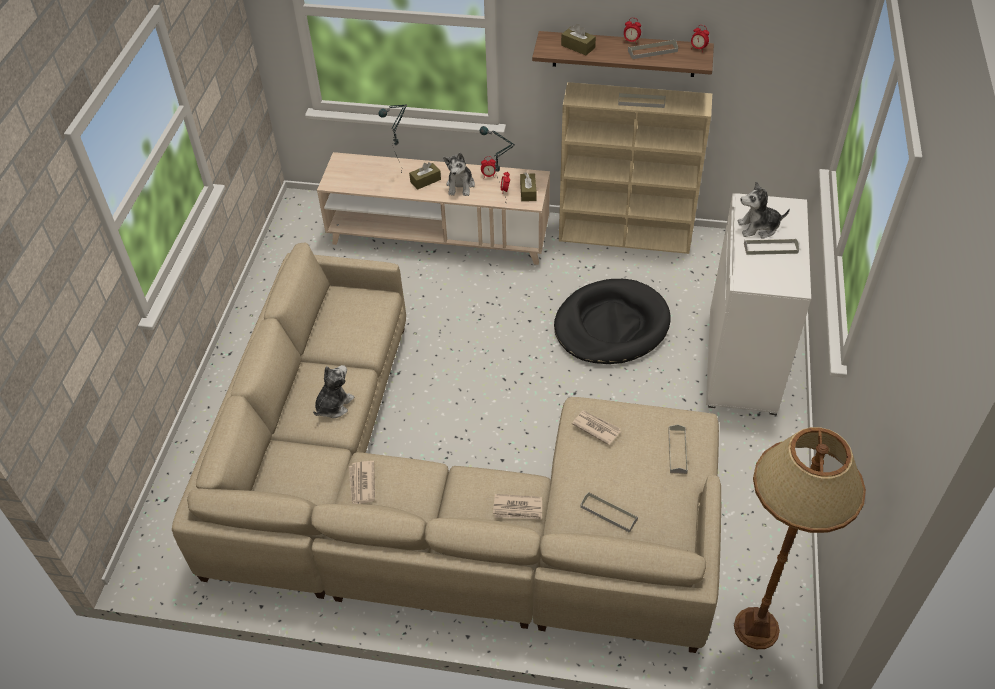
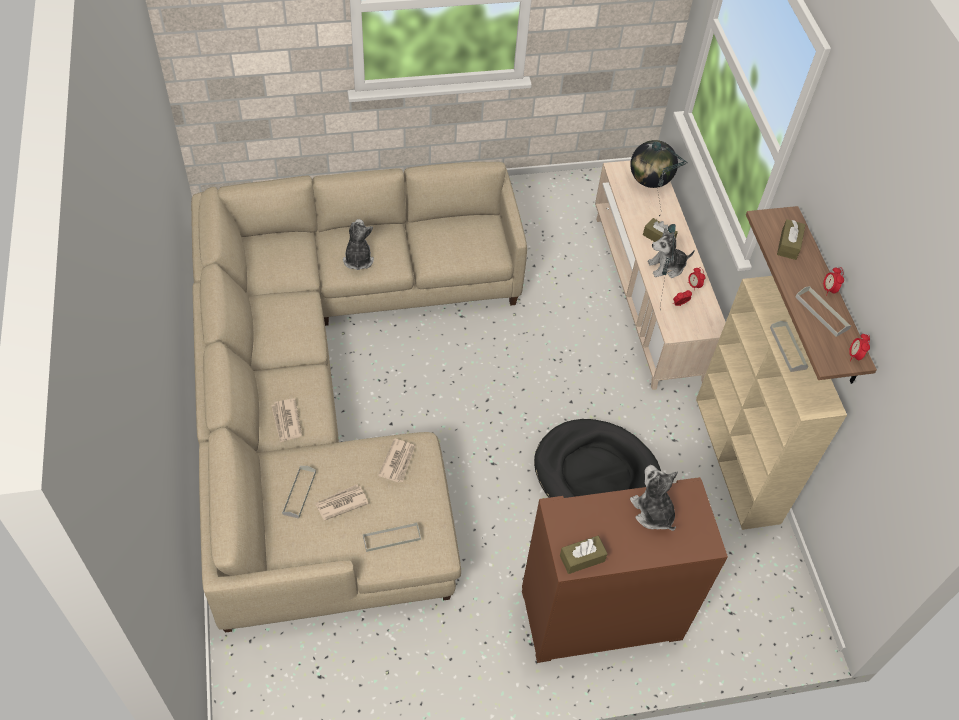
camera: 65 degrees right, 5 degrees up
(333, 405) = (358, 259): plush toy -> plush toy turned 105 degrees counterclockwise
(356, 167) = (649, 181): none -> globe
(362, 484) = (280, 303): newspaper -> newspaper (341, 503)
(528, 192) = (687, 325): brown tissue box -> brown tissue box (582, 558)
(743, 362) = (600, 615): white cabinet -> brown cabinet
(755, 628) = (264, 683): brown floor lamp -> none
(770, 248) = (623, 529): grey tray -> none

